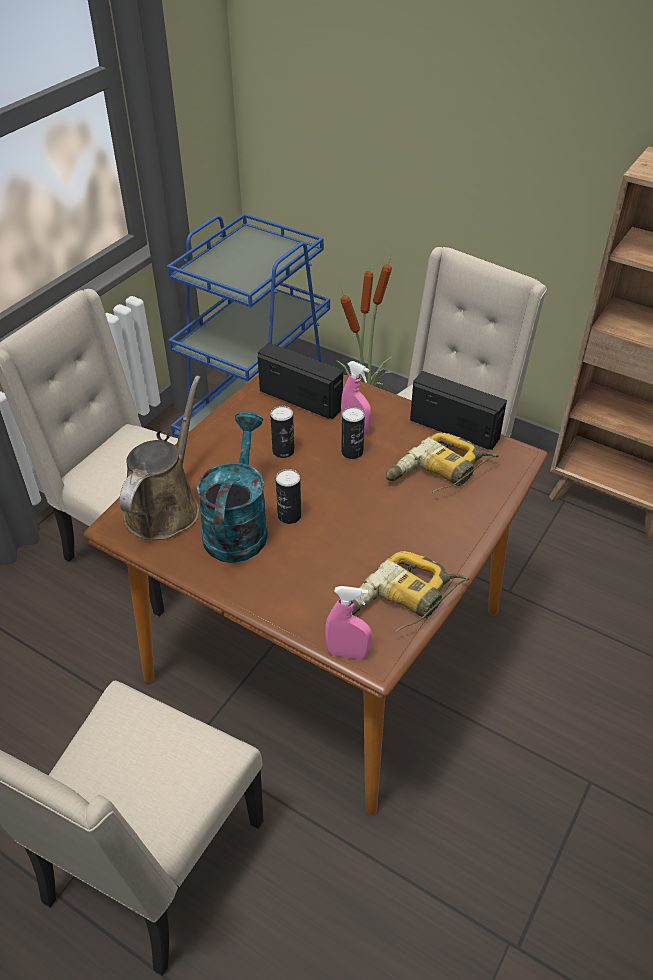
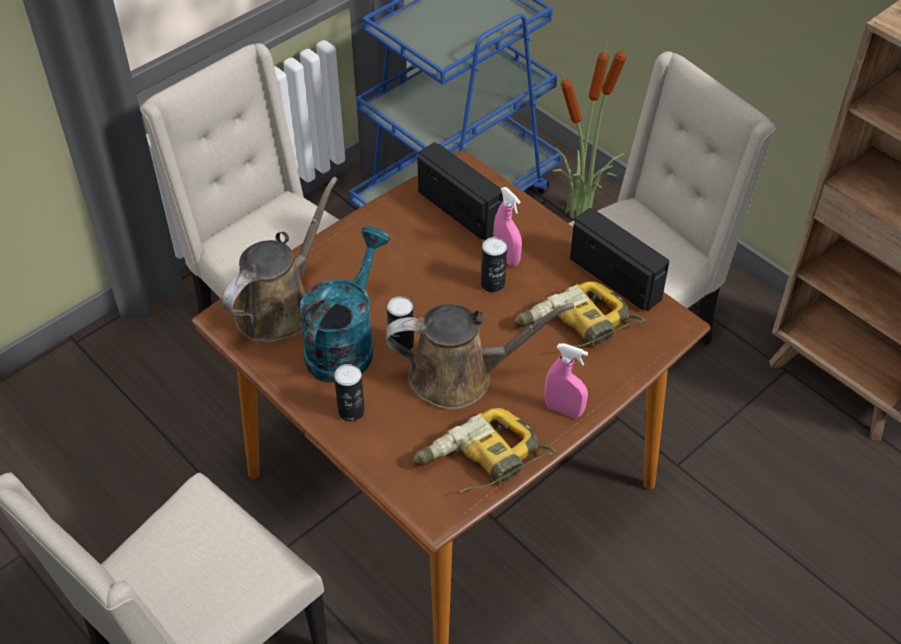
camera: 15 degrees right, 5 degrees up
(283, 451) = (420, 268): can -> can (351, 411)
(347, 653) = (409, 501): pink spray bottle -> pink spray bottle (563, 410)
(352, 533) = (459, 376): none -> brown watering can

